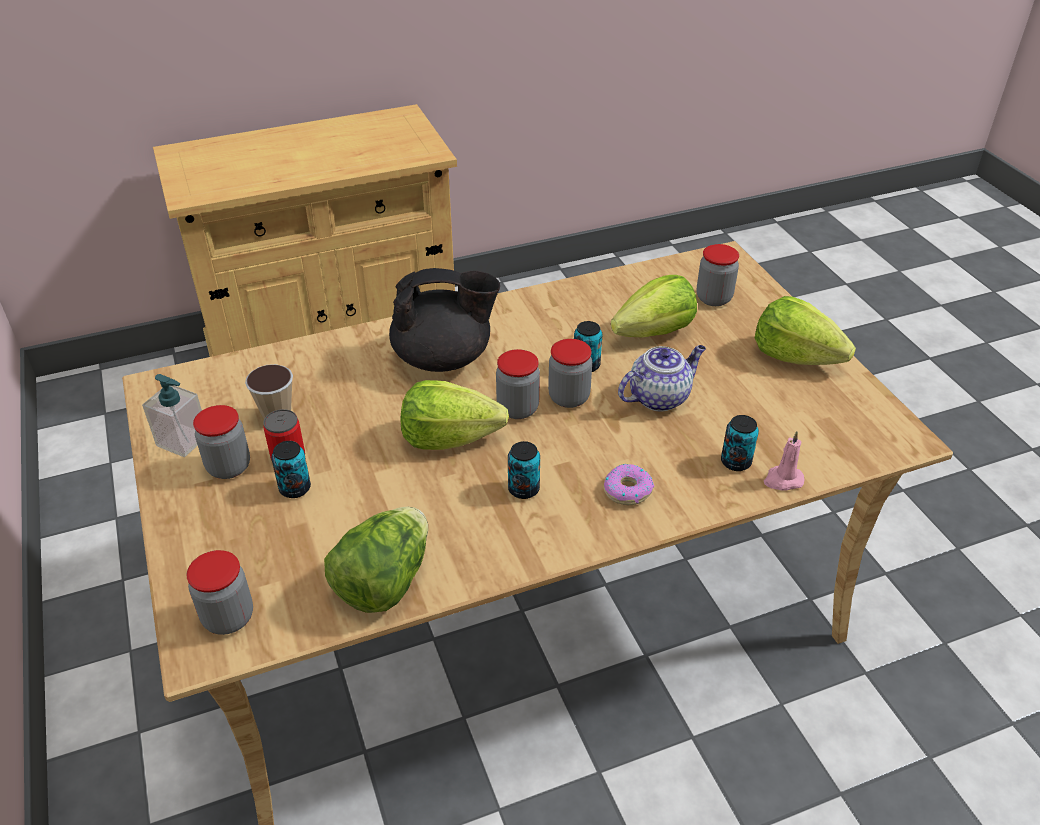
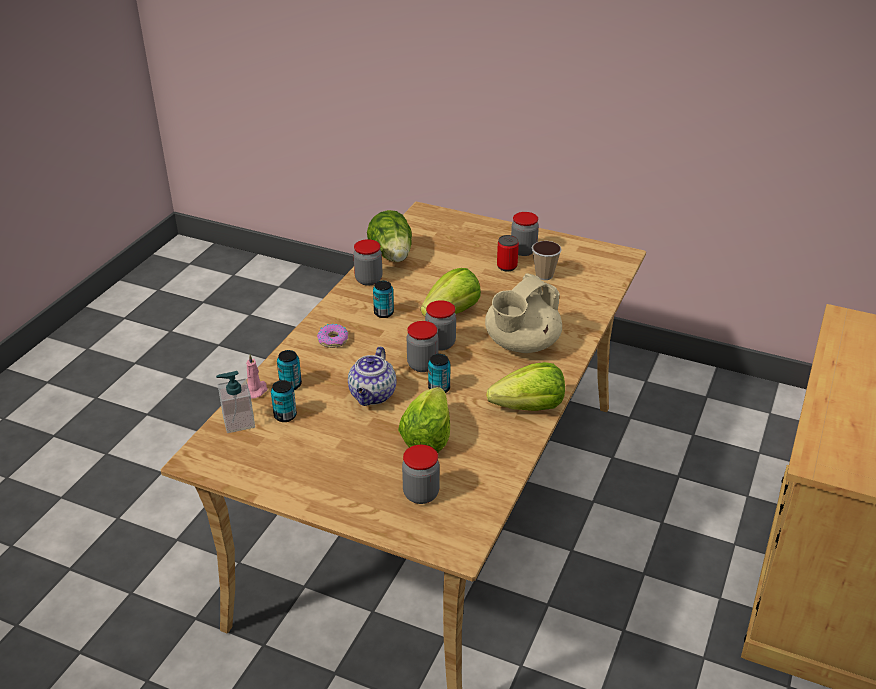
camera: 135 degrees right, 5 degrees down
(183, 440) = (562, 247): soap dispenser -> soap dispenser (238, 422)
(228, 617) = (431, 221): jar -> jar (368, 280)
(295, 488) = (482, 260): can -> can (285, 416)
(444, 358) = (521, 344): black teapot -> beige teapot
(795, 356) = (315, 478): lettuce -> lettuce (529, 407)

